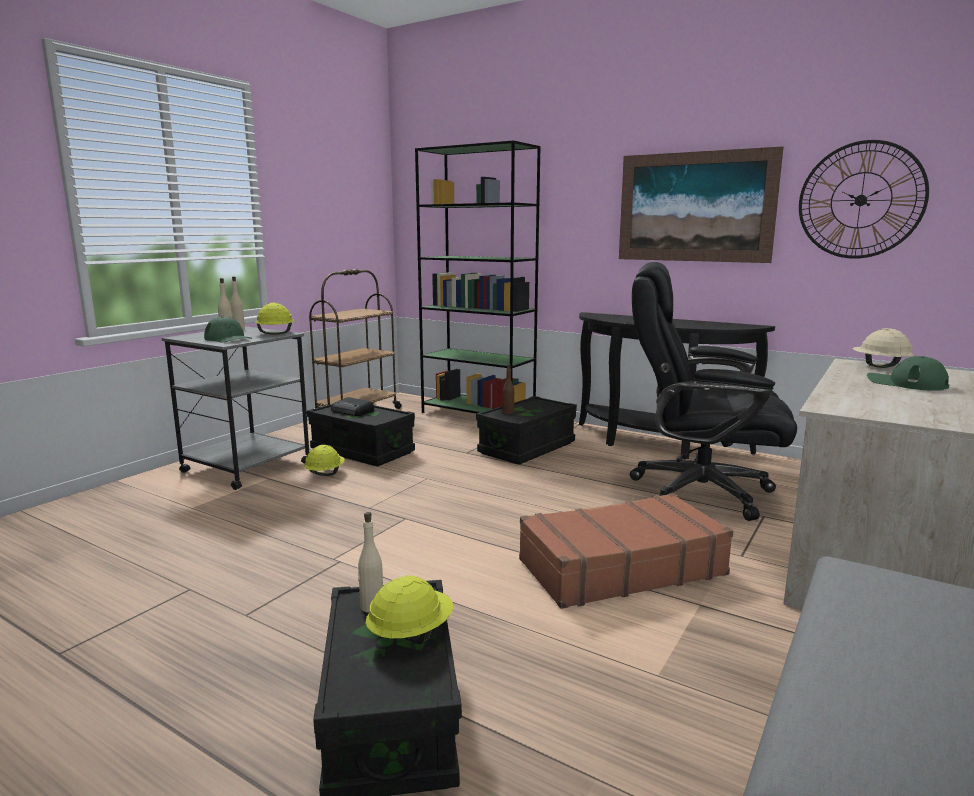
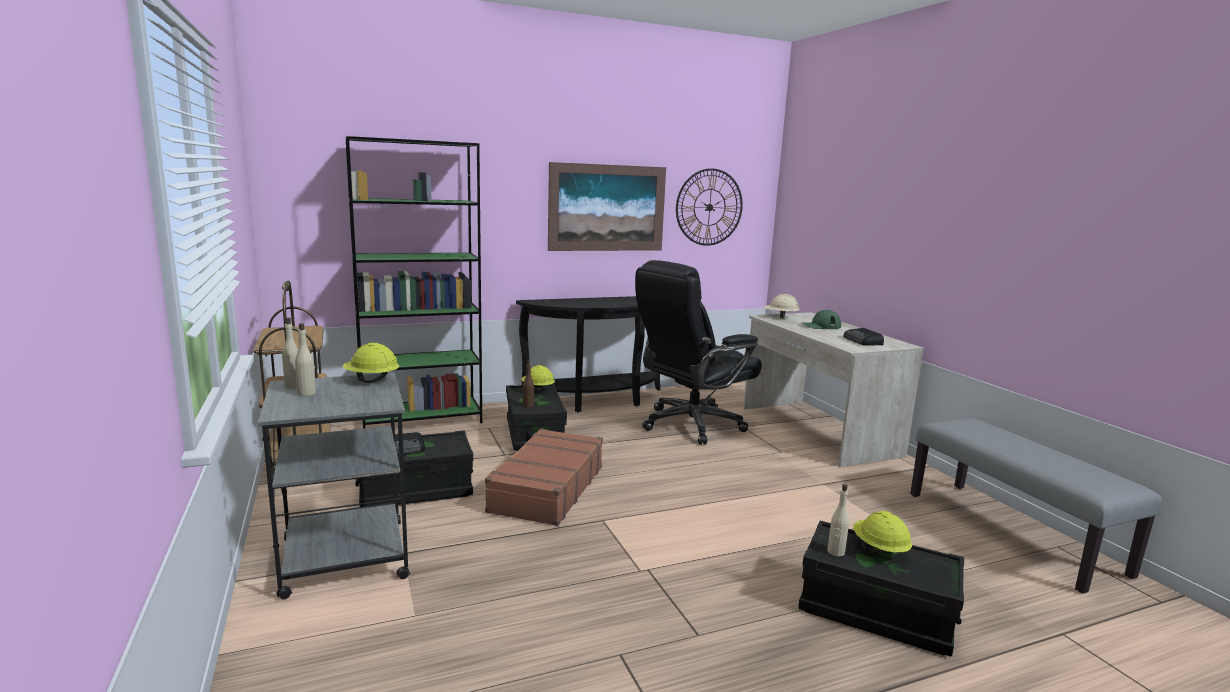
camera: 55 degrees left, 0 degrees up
(228, 338) = (356, 399): green cap -> none
(325, 474) = (445, 523): yellow hard hat -> yellow hard hat (537, 389)
(620, 567) = (762, 484): brown suitcase -> brown suitcase (546, 489)
(898, 407) = (863, 341): none -> radio

